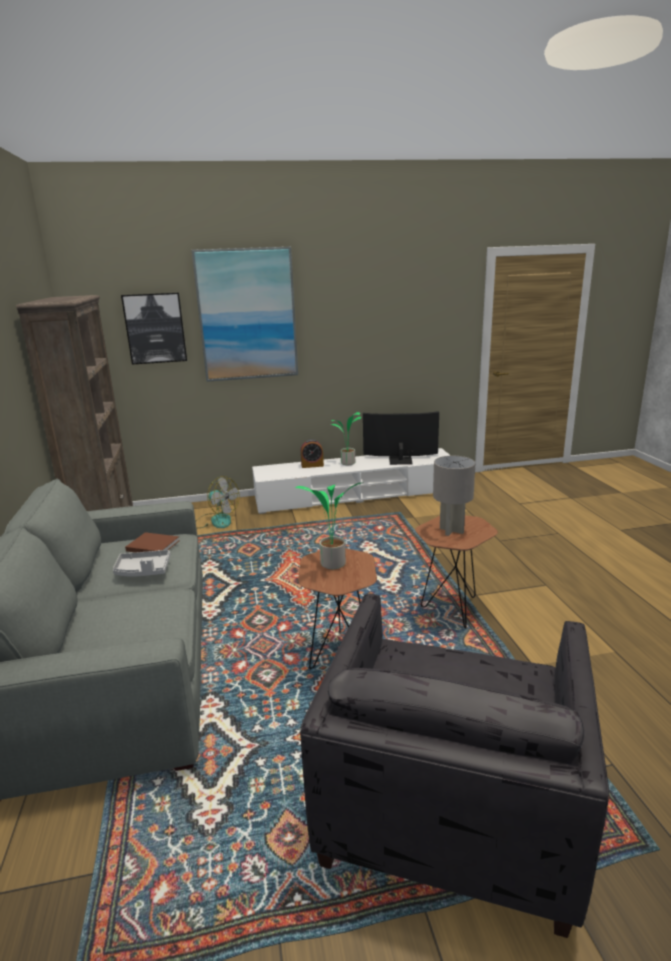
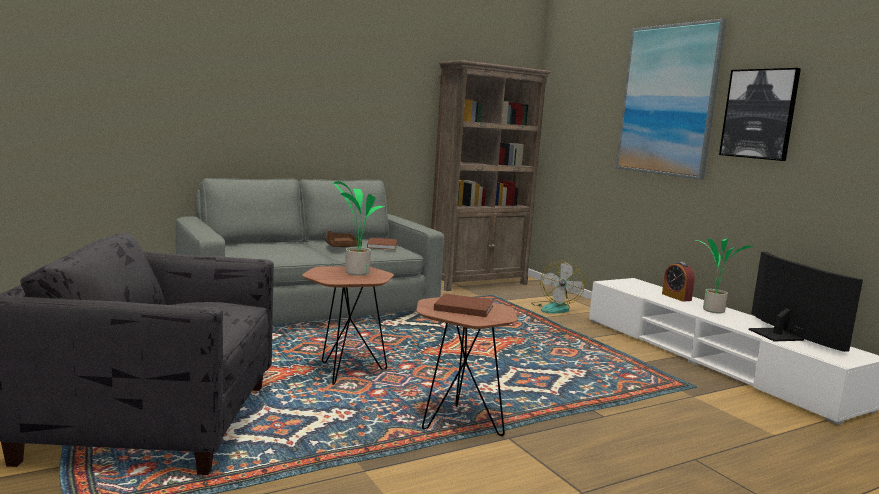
camera: 70 degrees right, 10 degrees down
(143, 571) = (341, 246): grey tray -> brown tray
(155, 328) = (593, 108): picture -> picture (759, 114)
(451, 531) = (462, 307): grey table lamp -> brown book

